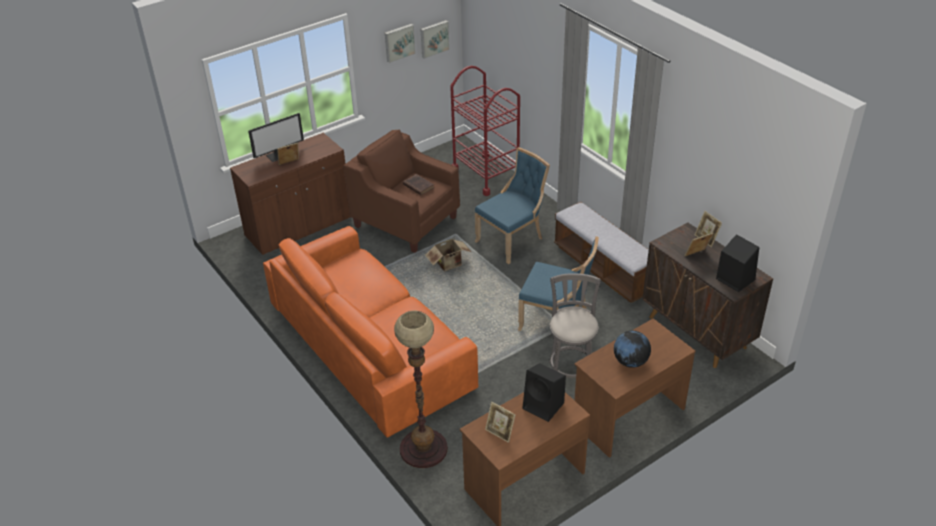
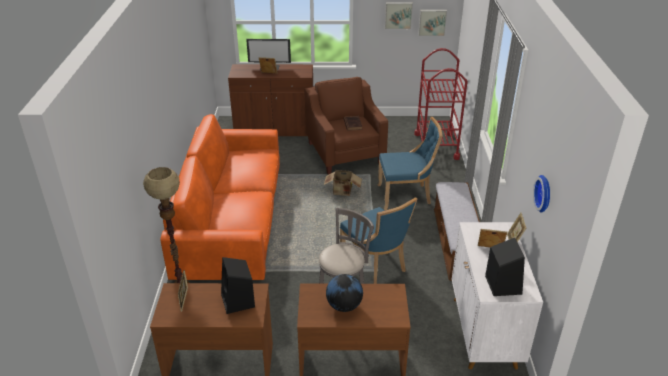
camera: 35 degrees right, 5 degrees down
(697, 332) = (484, 332): brown cabinet -> white cabinet
(739, 186) = (545, 193): none -> wall clock

